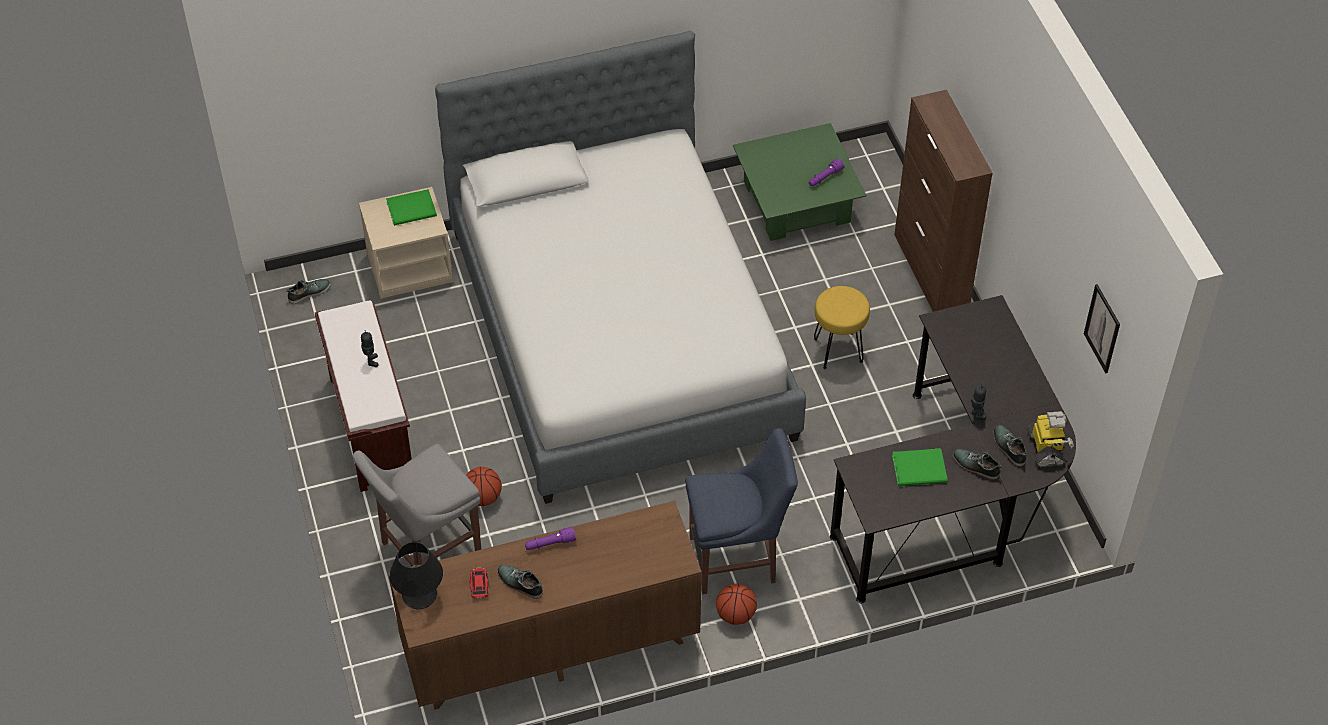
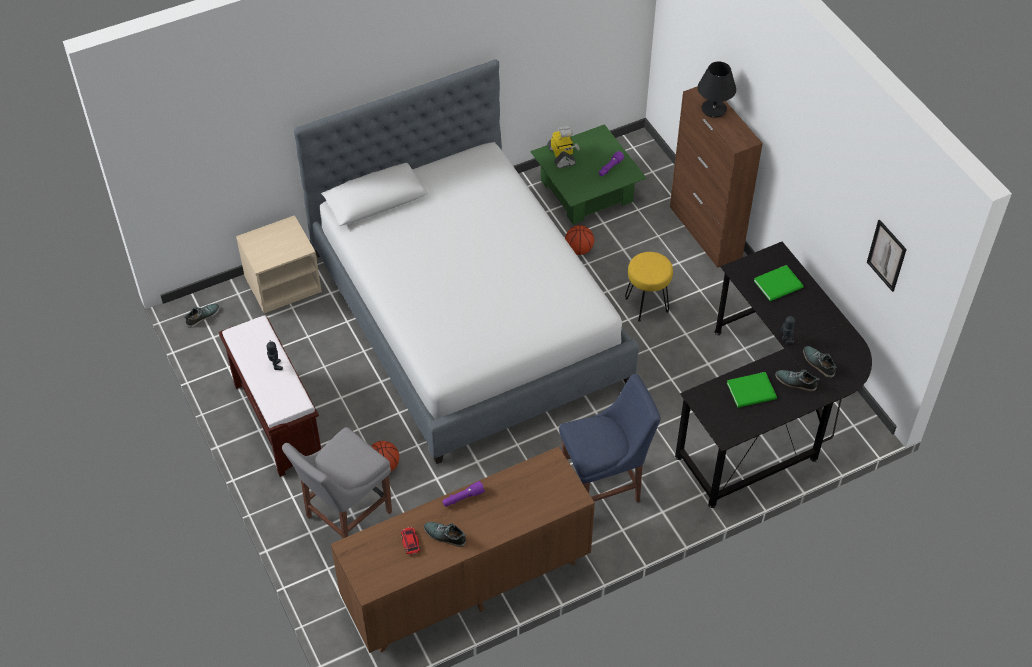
camera: 10 degrees left, 0 degrees up
(413, 209) = (282, 236): green book -> green book (779, 284)
(419, 595) = (361, 559): black table lamp -> black table lamp (714, 109)
(735, 615) = (613, 533): basketball -> basketball (578, 250)
(1046, 448) = (848, 360): toy robot -> toy robot (562, 156)

